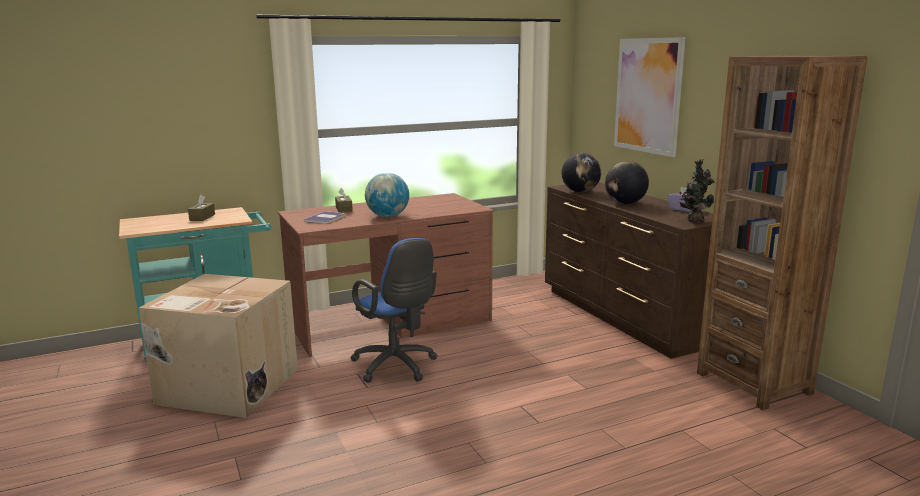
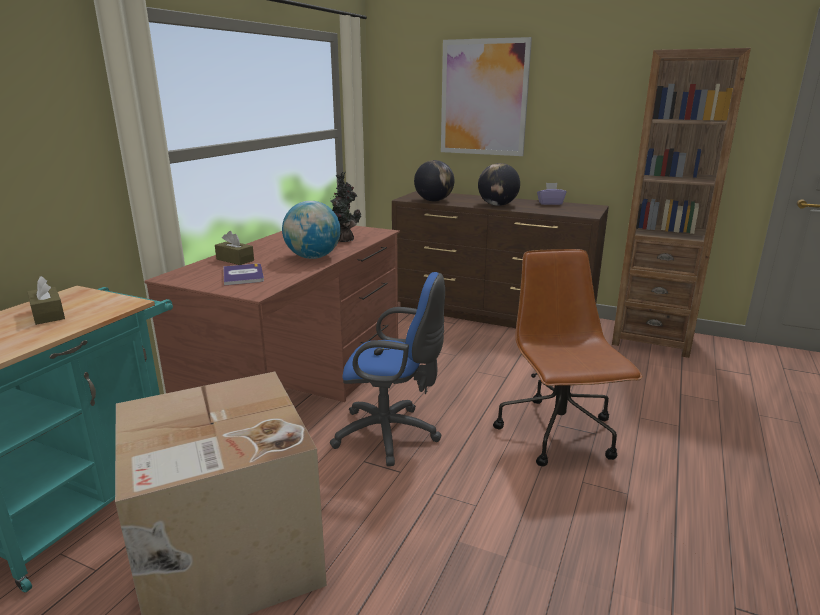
camera: 40 degrees left, 5 degrees up
(509, 411) = (558, 434): none -> brown office chair
(694, 220) = (584, 210): potted plant -> potted plant (343, 240)

